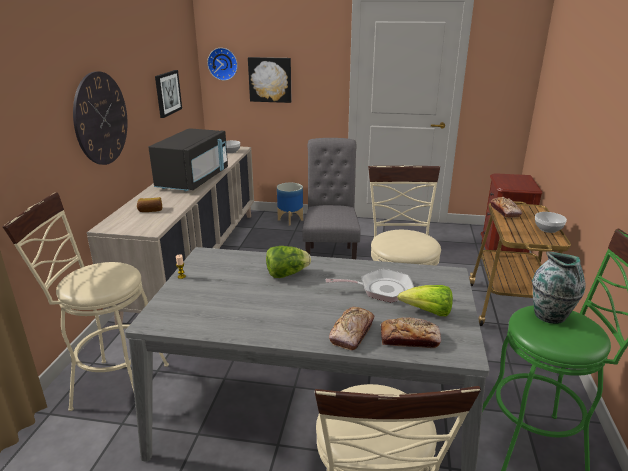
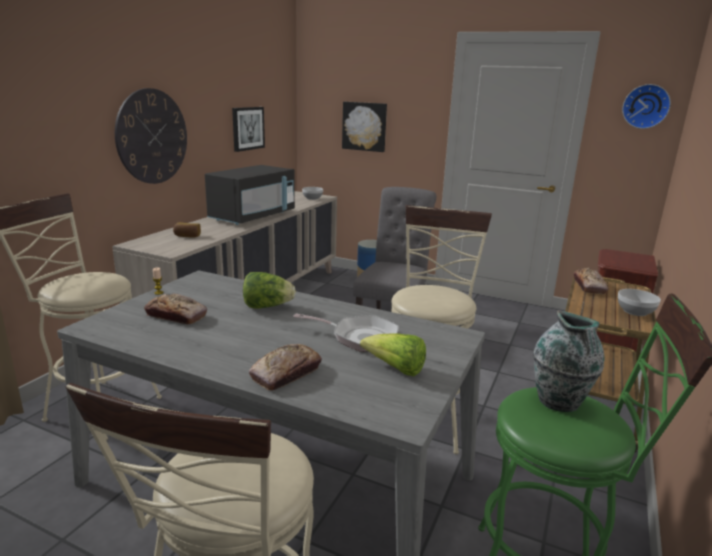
camera: 15 degrees right, 5 degrees down
(223, 64) = (319, 107): wall clock -> wall clock (645, 106)
(409, 339) = (348, 392): bread -> bread (176, 316)

